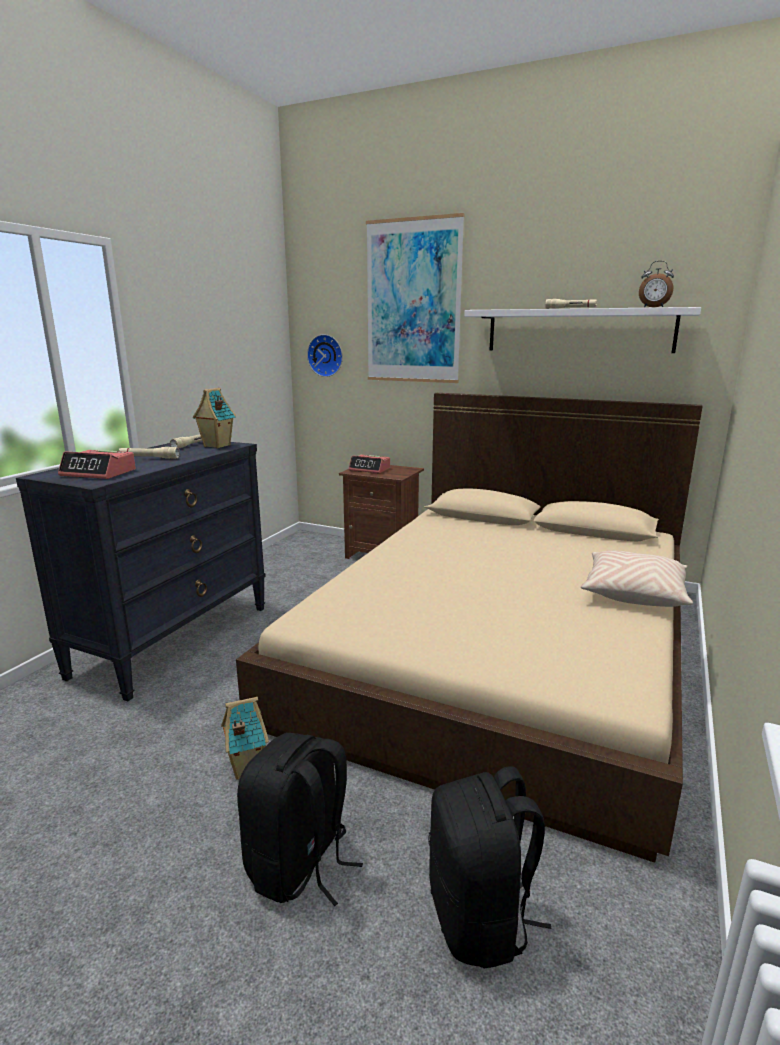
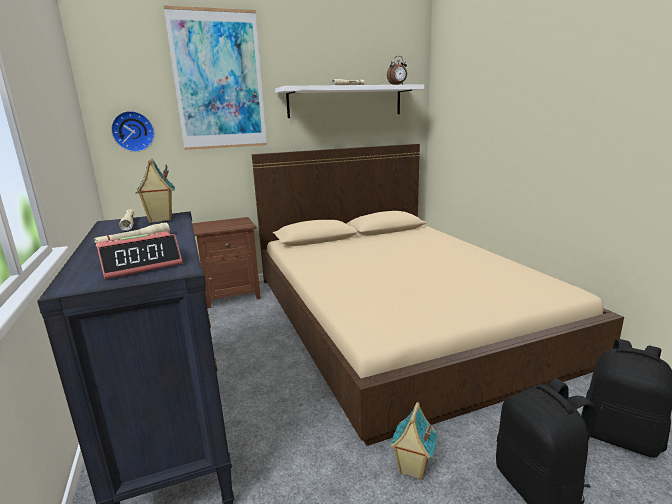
camera: 45 degrees left, 0 degrees up
(370, 469) = (212, 226): alarm clock -> none
(633, 593) = (469, 250): beige pillow -> none

